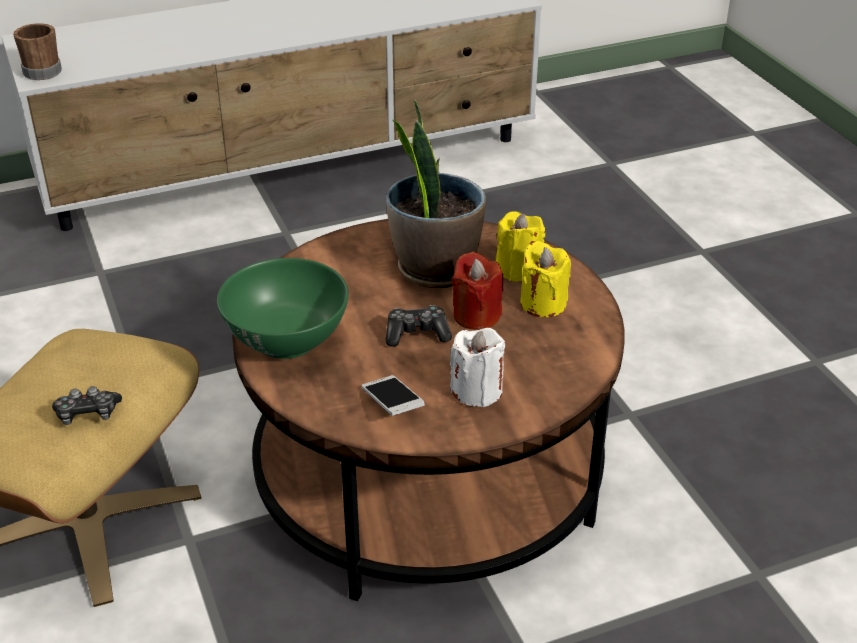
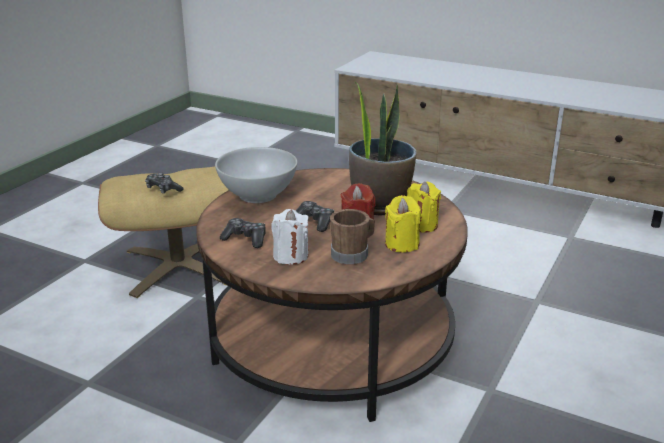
camera: 50 degrees right, 10 degrees down
(44, 70) = (360, 66): brown mug -> brown mug (353, 254)
(287, 340) = (258, 195): green bowl -> white bowl
(392, 404) = (245, 239): phone -> game controller

